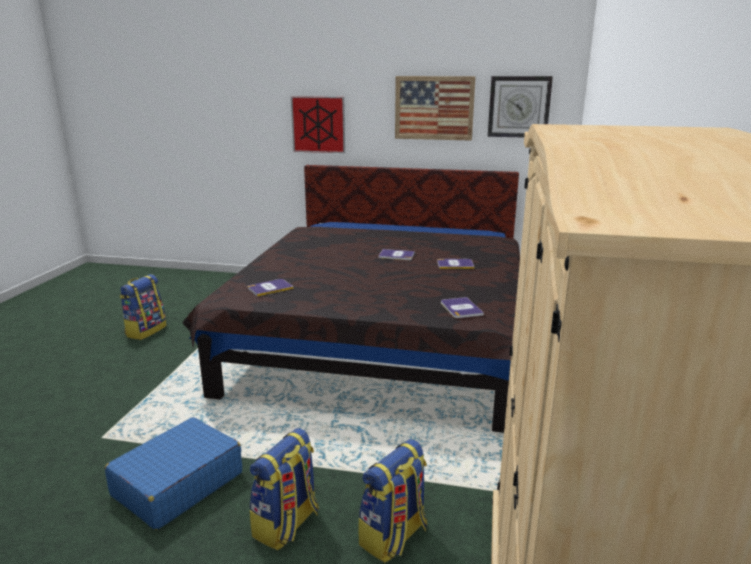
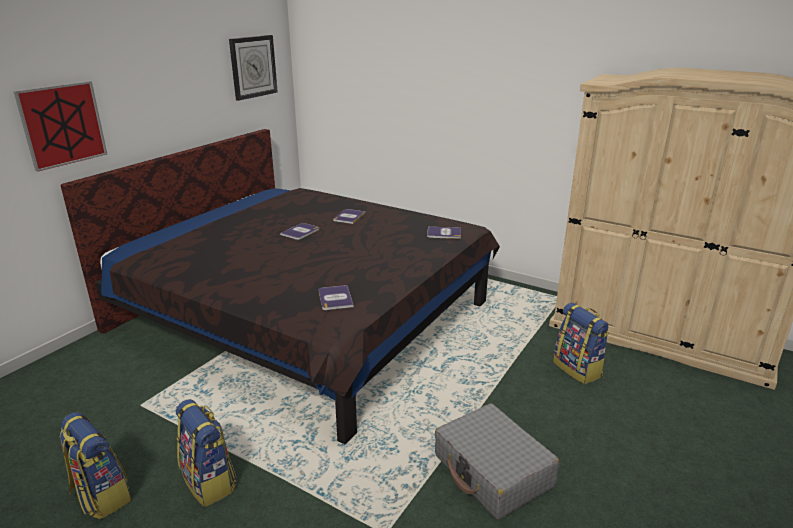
camera: 70 degrees left, 5 degrees up
(177, 484) = (493, 471): blue suitcase -> grey suitcase
(286, 525) = (559, 413): backpack -> backpack (210, 482)
(434, 108) = (187, 79): picture -> none

